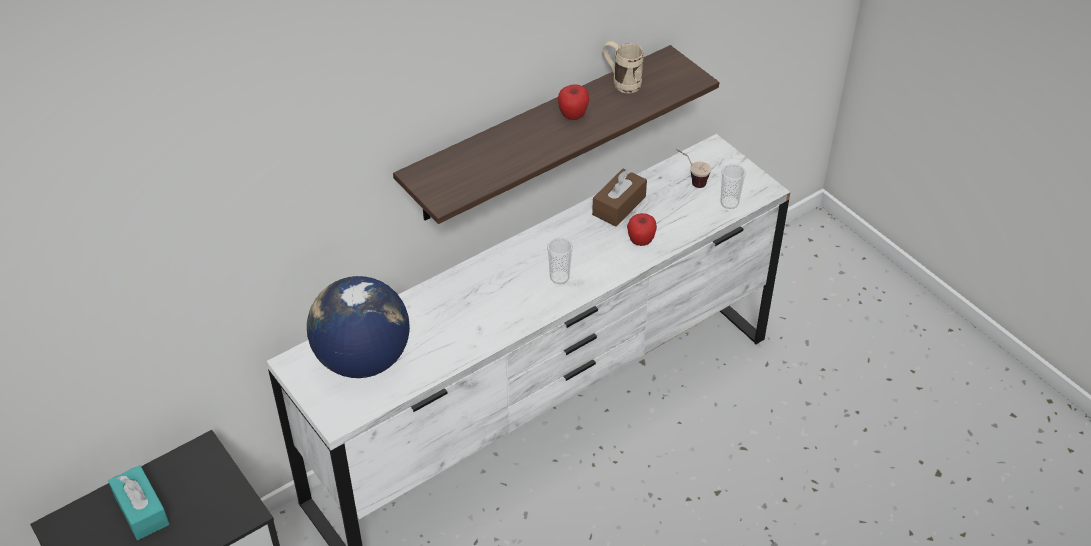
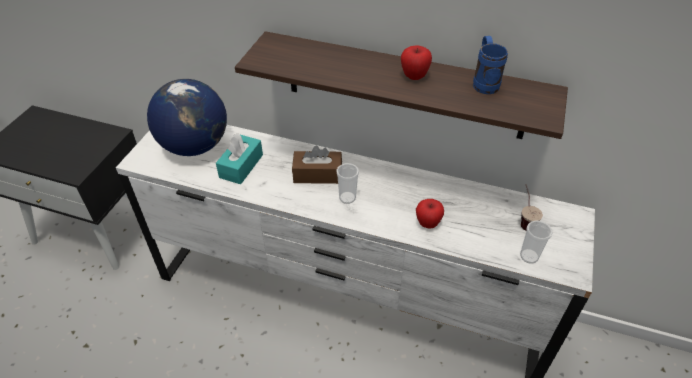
camera: 55 degrees right, 0 degrees up
(141, 510) = (58, 135): turquoise tissue box -> turquoise tissue box (241, 166)
(619, 206) = (451, 193): brown tissue box -> brown tissue box (317, 174)
(621, 83) = (484, 82): beige mug -> blue mug

